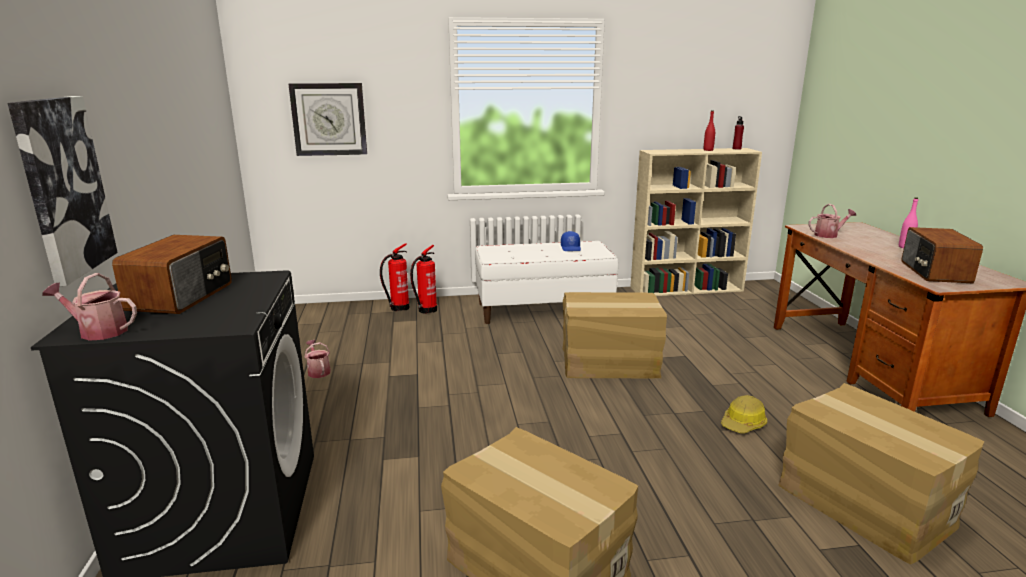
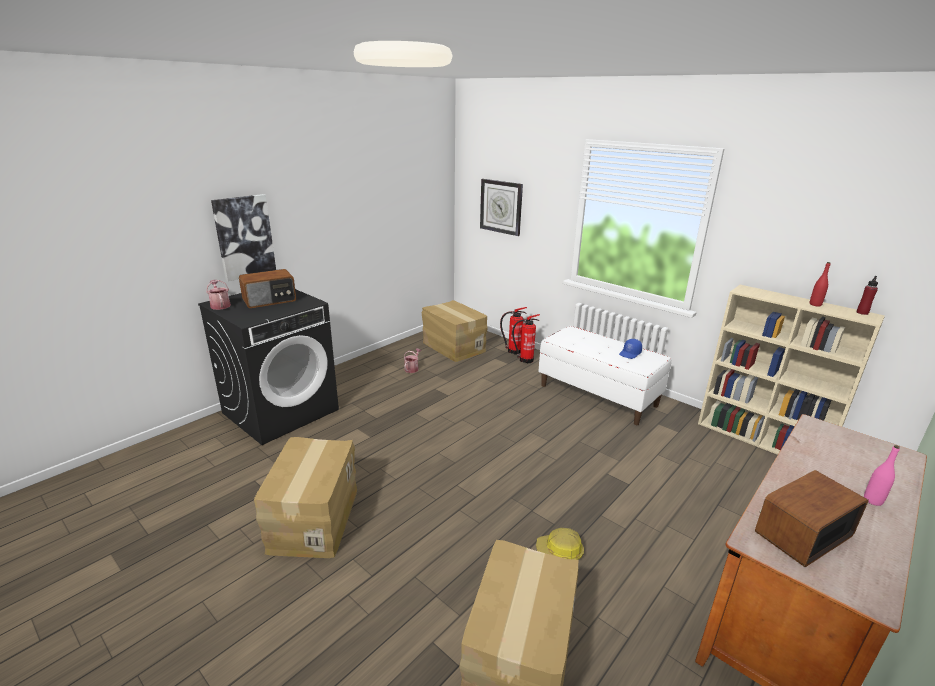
camera: 50 degrees right, 5 degrees up
(609, 363) = (562, 454): cardboard box -> cardboard box (453, 347)
(828, 235) = (817, 444): watering can -> none

